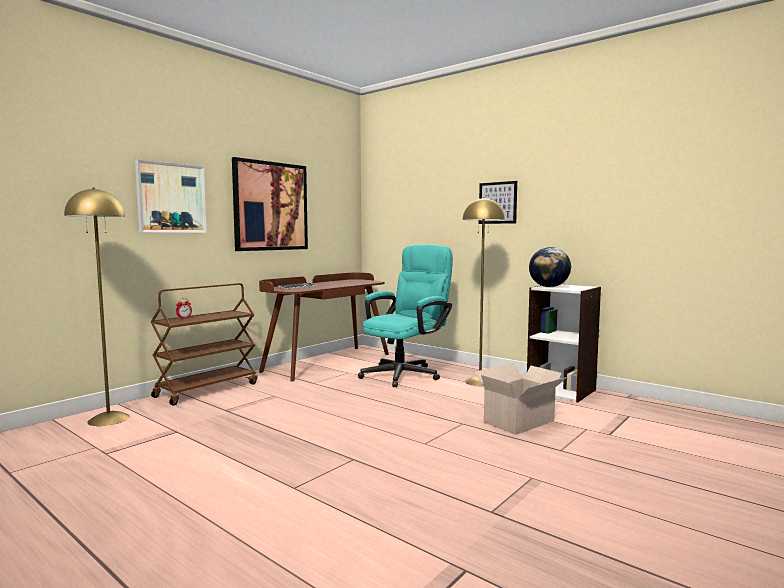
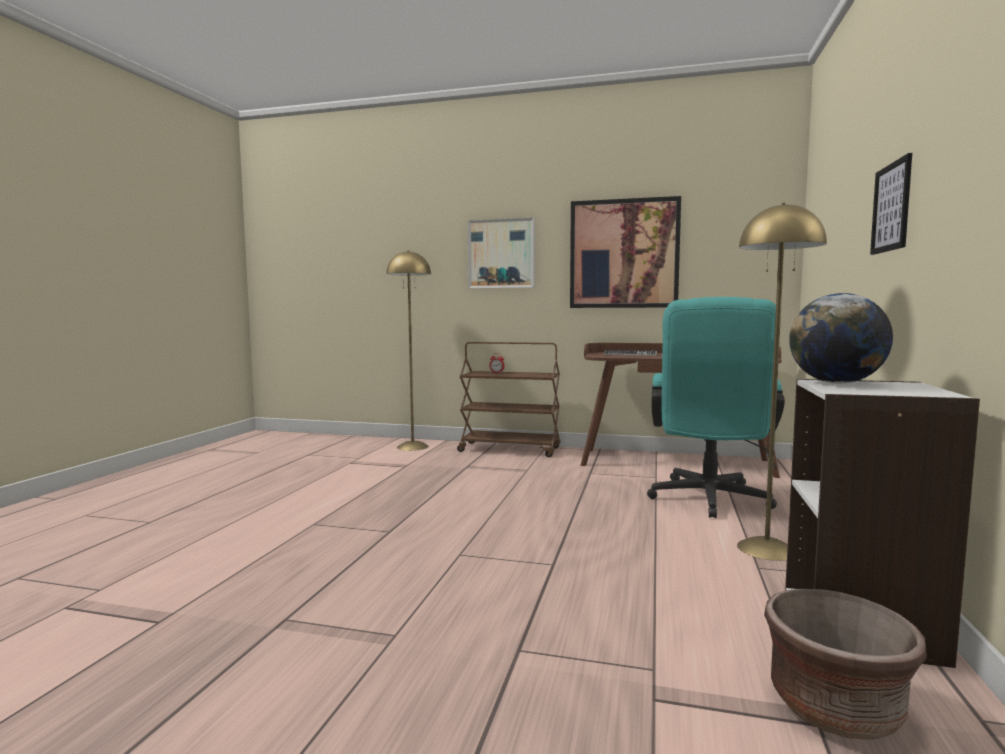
camera: 65 degrees right, 0 degrees up
(406, 374) = (709, 501): turquoise office chair -> turquoise office chair turned 90 degrees clockwise
(520, 421) = (614, 603): cardboard box -> none
(618, 411) = (835, 707): none -> brown planter

